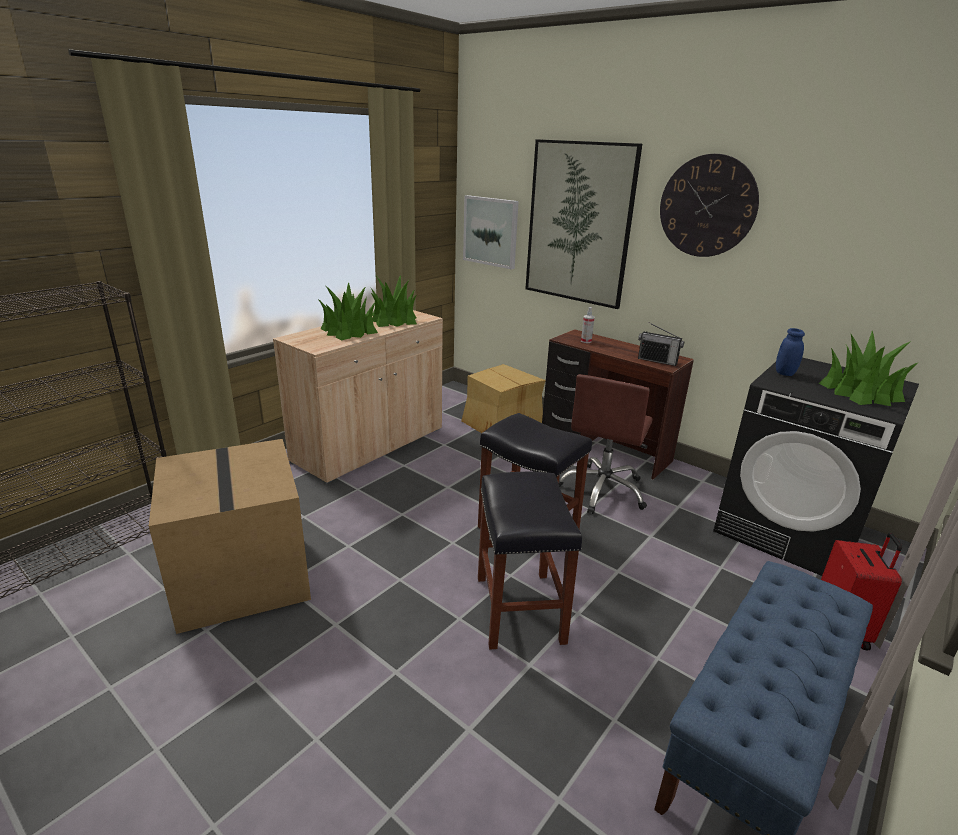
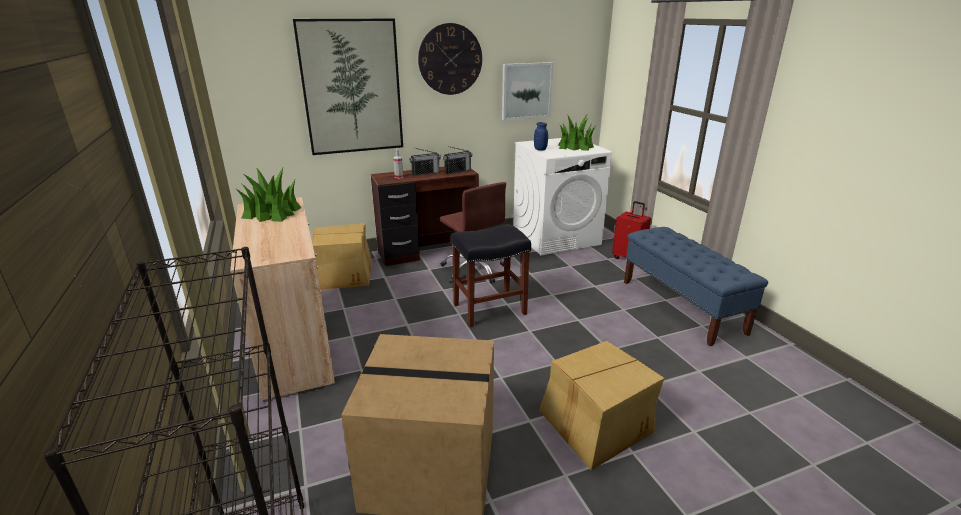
camera: 60 degrees left, 0 degrees up
(348, 330) = (270, 234): potted plant -> none
(354, 686) = (595, 424): none -> cardboard box
(490, 231) = (254, 111): picture -> picture (526, 91)
(518, 608) = (561, 338): black stool -> none
(620, 349) = (425, 173): none -> radio
(789, 530) = (556, 238): black washing machine -> white washing machine

